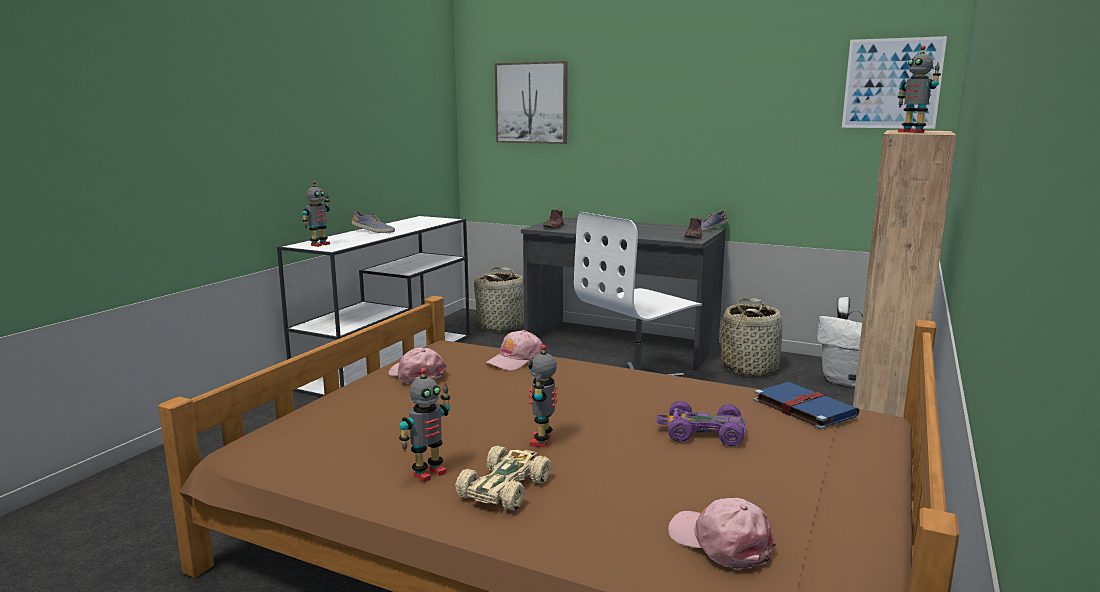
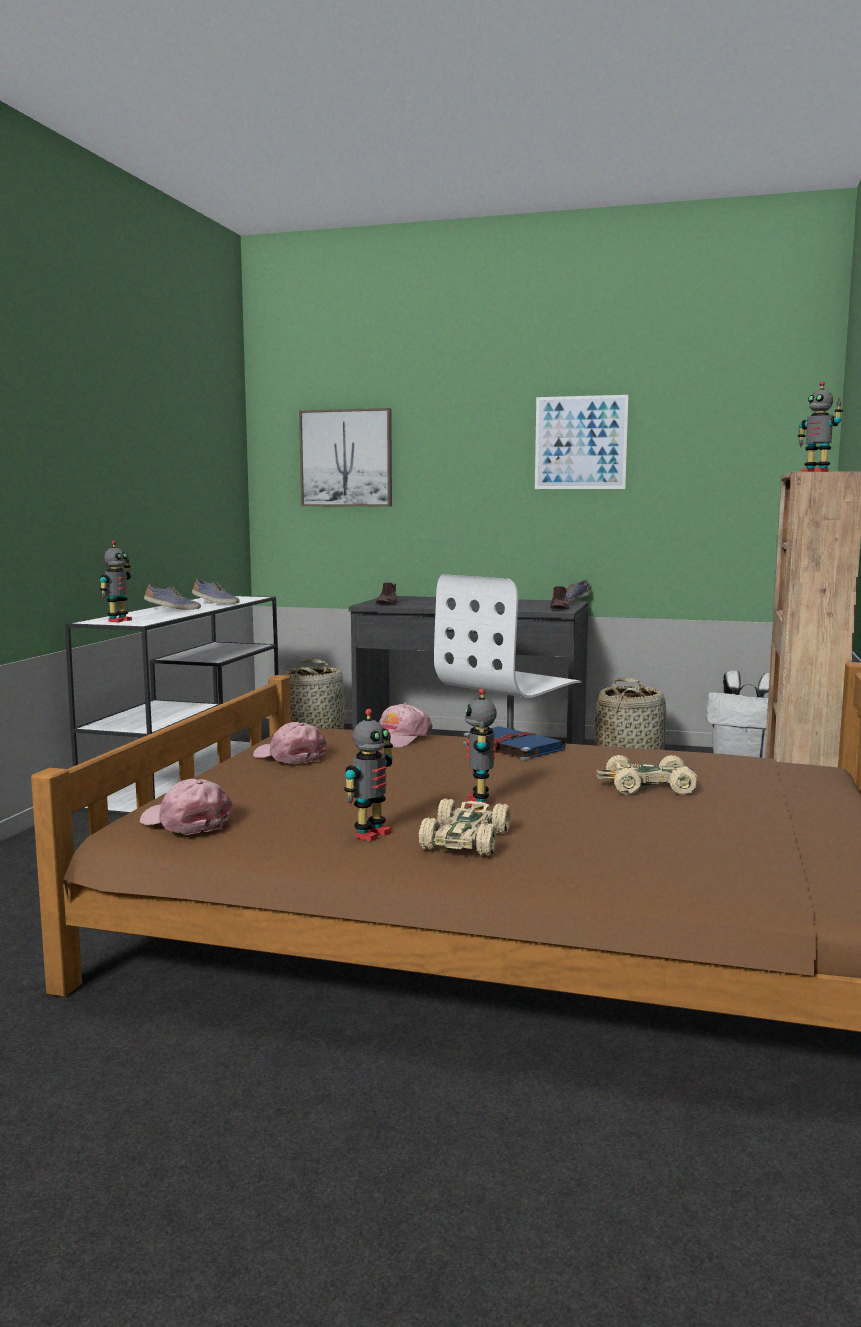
camera: 10 degrees left, 5 degrees down
(412, 225) = (215, 602): none -> shoe
(702, 433) = (648, 787): purple toy car -> beige toy car
(721, 542) = (718, 864): pink cap -> pink cap (186, 822)
(802, 407) = (739, 762): blue book -> blue book (511, 746)
(892, 83) = (766, 433): picture -> picture (580, 442)

